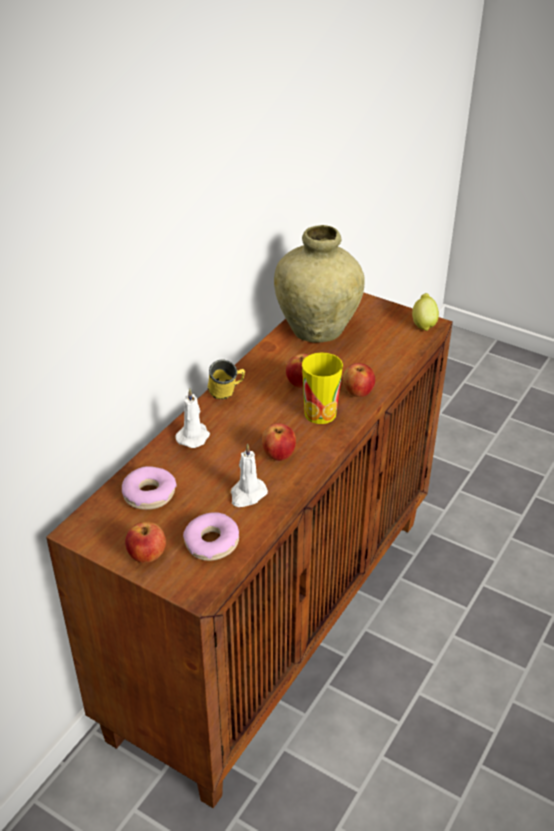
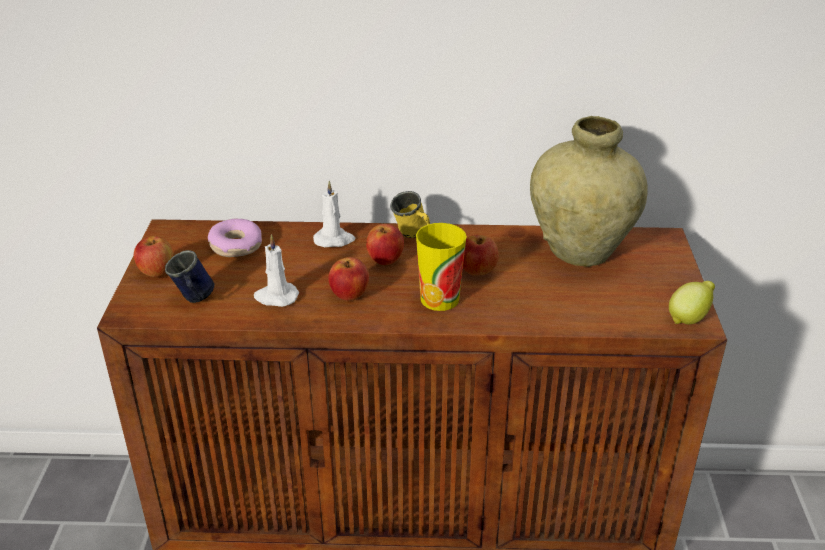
camera: 60 degrees right, 5 degrees down
(211, 543) = (194, 300): donut -> blue mug
(357, 392) = (501, 312): apple -> apple (385, 260)

